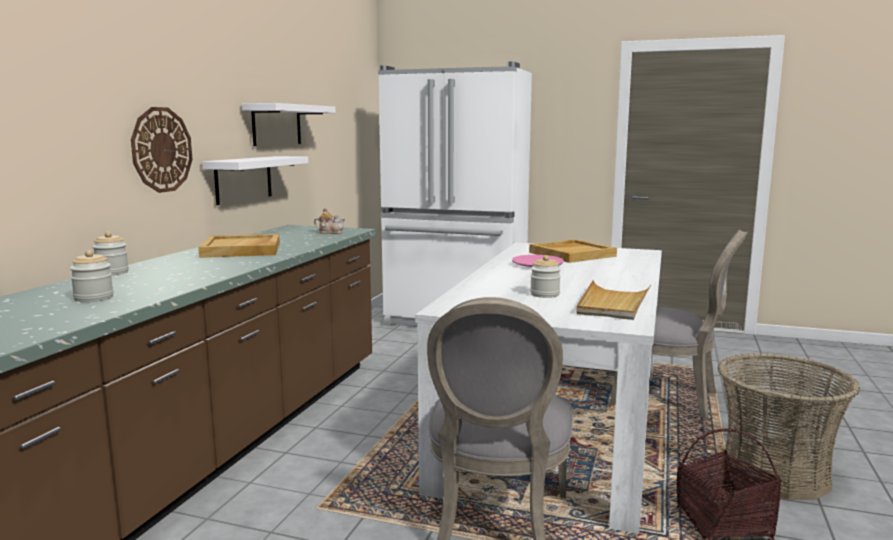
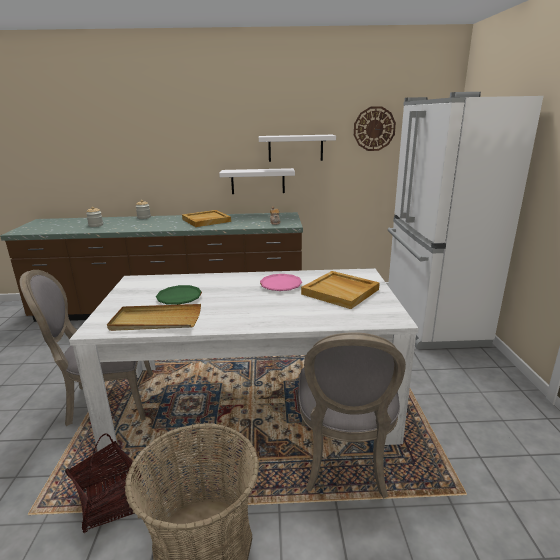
camera: 70 degrees right, 10 degrees up
(161, 150) = (191, 163): wall clock -> wall clock (374, 129)
(544, 294) = (179, 298): jar -> green plate

